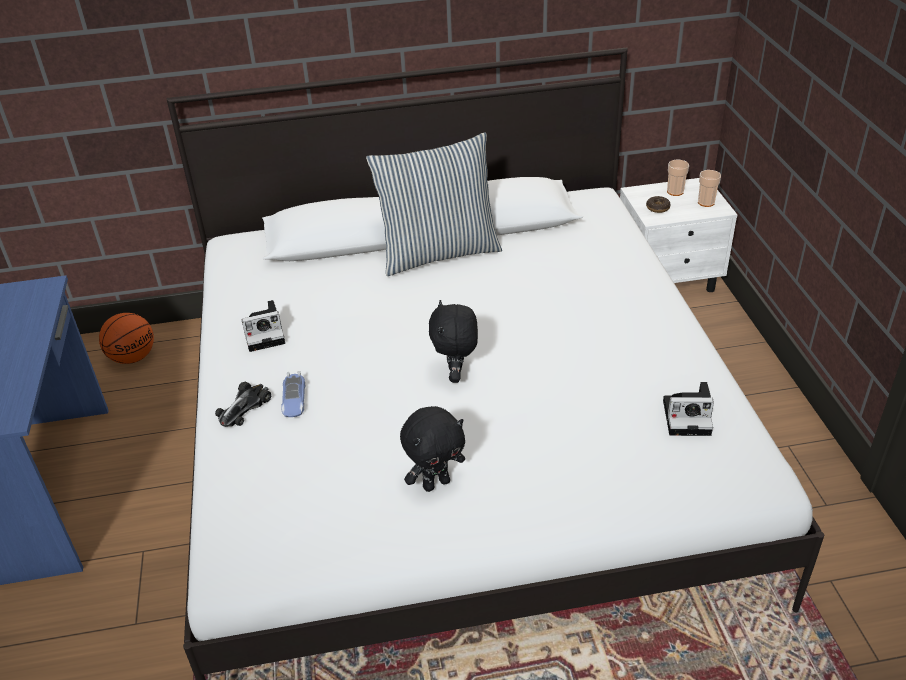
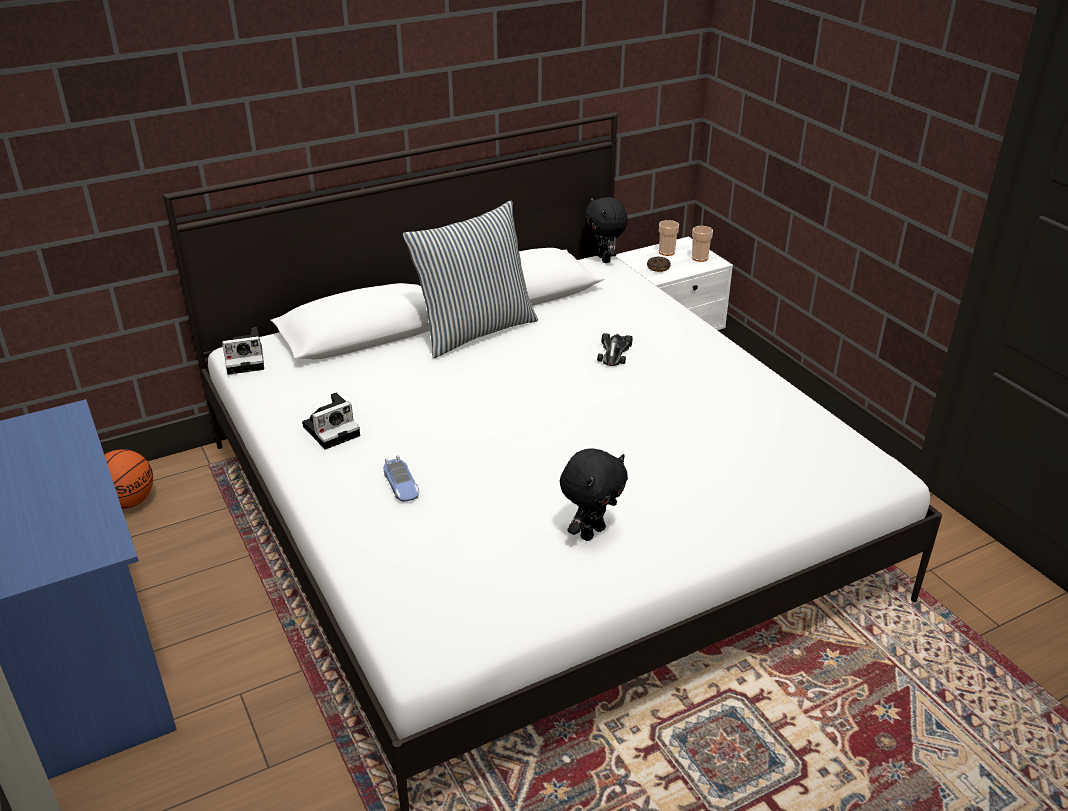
camera: 20 degrees left, 5 degrees down
(244, 407) = (350, 502): toy car -> toy car (614, 352)
(456, 375) = (557, 435): black plush toy -> black plush toy (605, 259)
(689, 417) = (791, 434): camera -> camera (247, 360)

